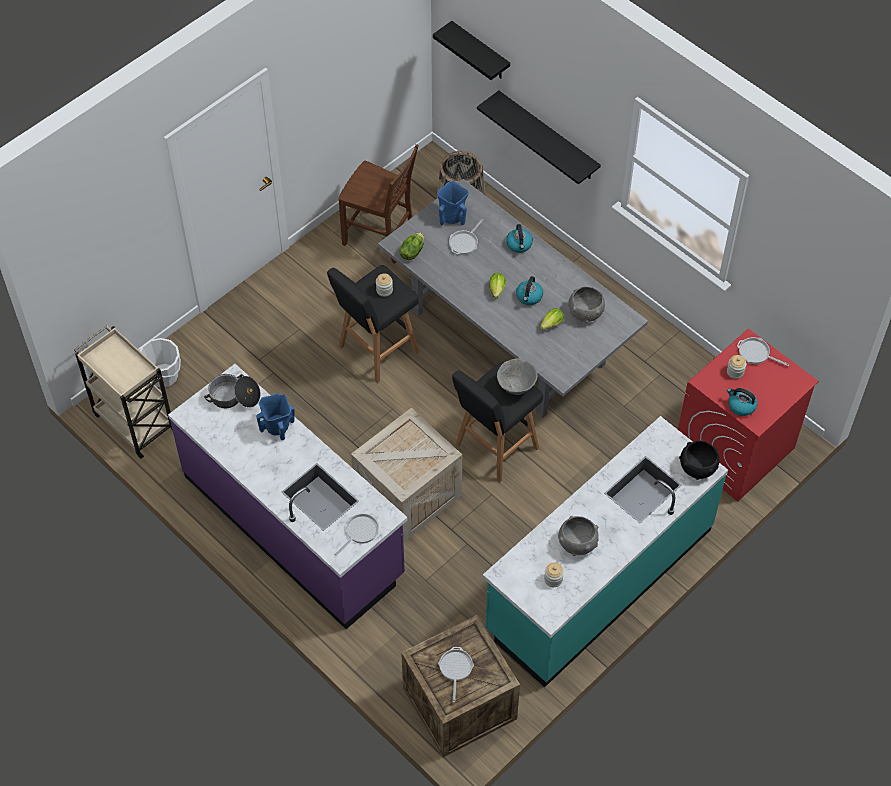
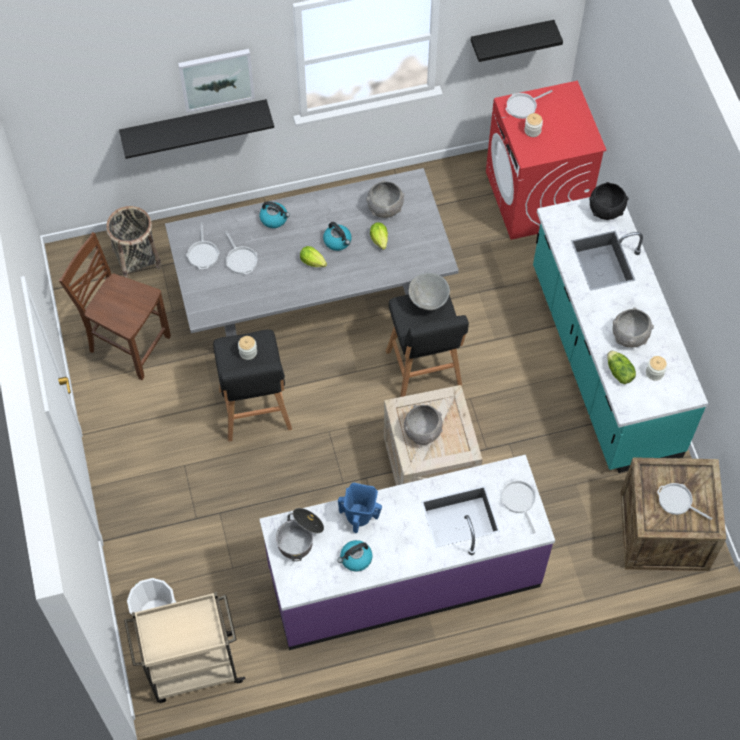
camera: 60 degrees left, 5 degrees up
(380, 238) = (128, 344): brown chair -> brown chair turned 120 degrees counterclockwise
(399, 448) = (422, 432): none -> grey bowl
(412, 252) = (221, 307): lettuce -> lettuce (619, 373)
(452, 216) = (203, 253): blue vase -> frying pan
(480, 52) = (83, 112): black shelf -> black shelf (511, 38)
(570, 111) = (216, 79): none -> picture
(741, 406) = (569, 145): kettle -> kettle (355, 559)

